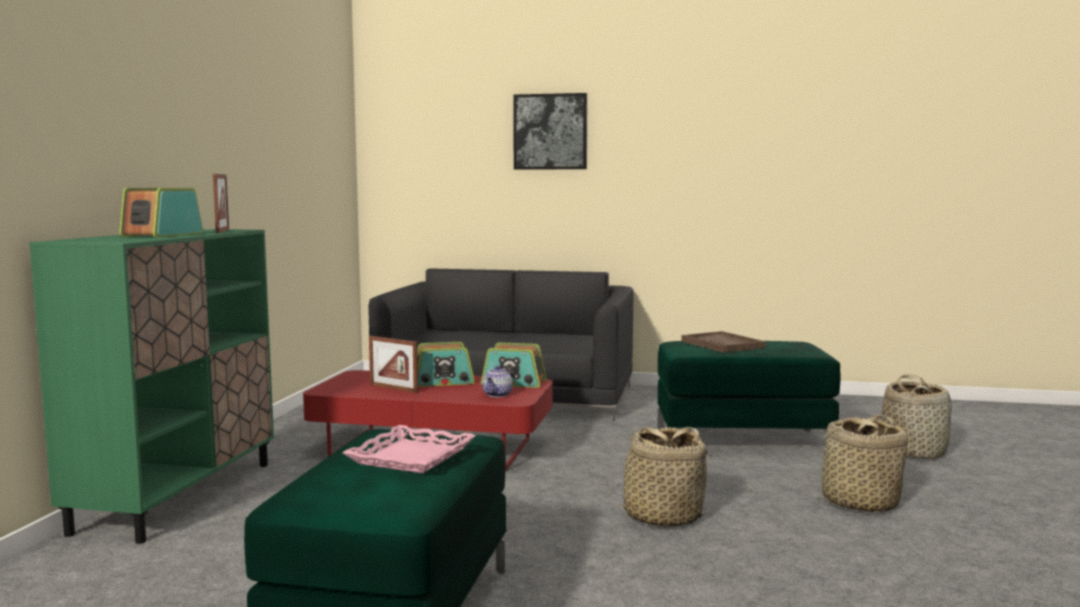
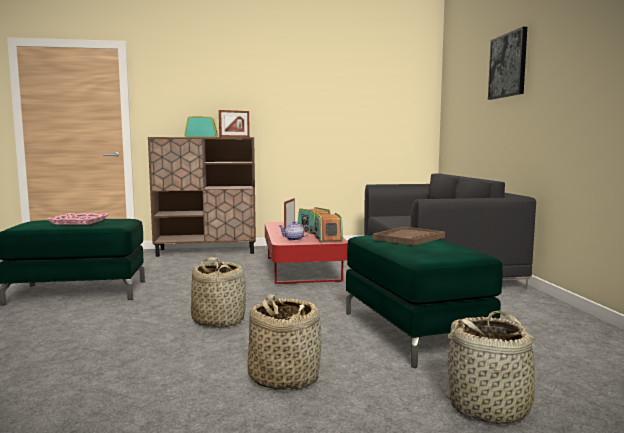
camera: 70 degrees right, 0 degrees up
(178, 496) = (207, 251): green cabinet -> brown cabinet

